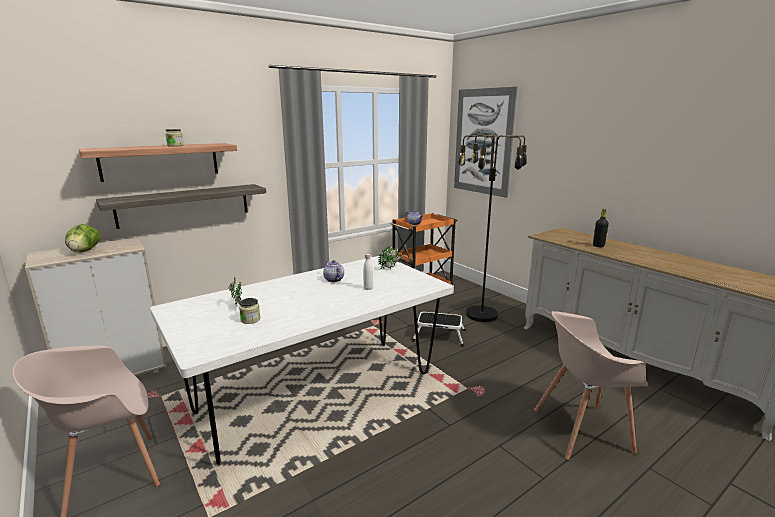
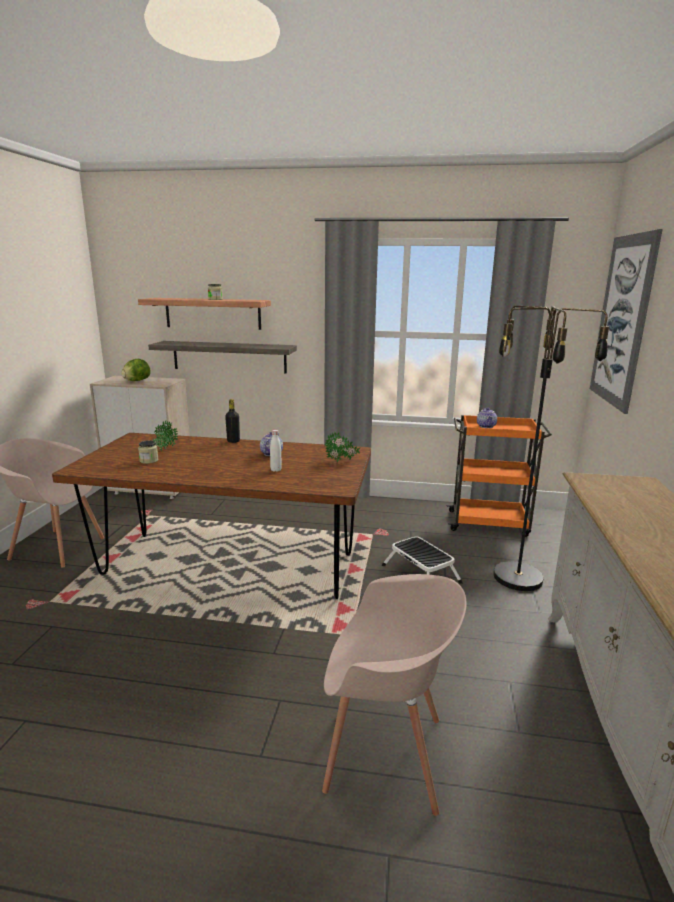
camera: 45 degrees right, 0 degrees up
(316, 393) = (229, 564): white dining table -> brown dining table
(580, 431) = (387, 755): beige chair -> beige chair turned 150 degrees clockwise
(598, 246) = (632, 516): black bottle -> black bottle (233, 441)

